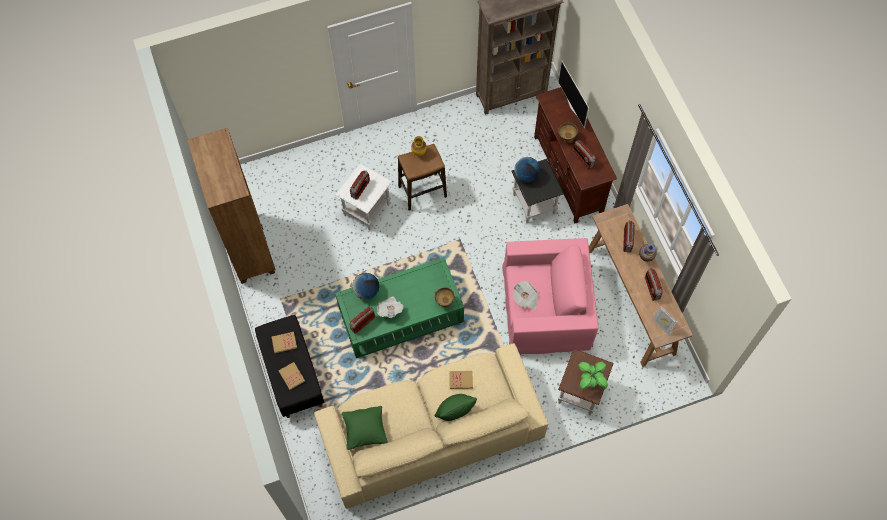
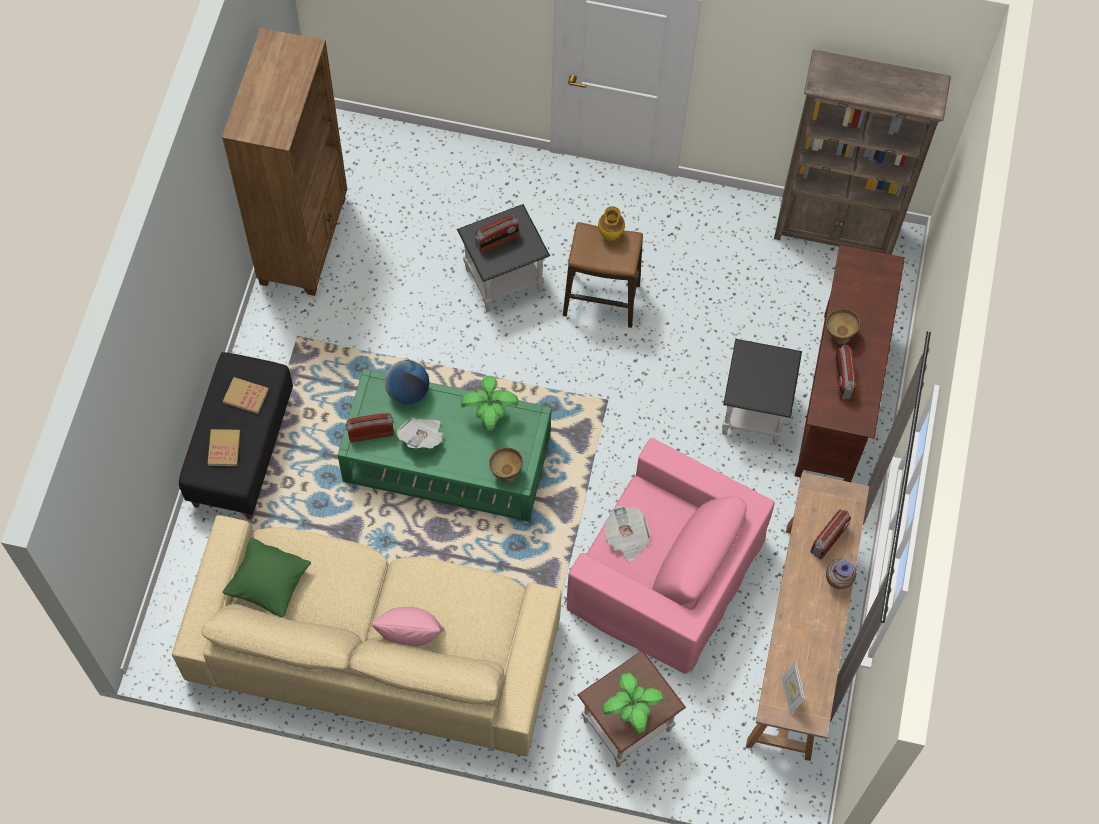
camera: 30 degrees right, 0 degrees up
(367, 209) = (504, 280): white side table -> black side table
(416, 279) = (489, 416): none -> potted plant
(455, 412) = (409, 635): green pillow -> pink pillow
(461, 380) = (449, 596): book -> none
(526, 176) = (752, 359): globe -> none
(573, 106) = (883, 293): television -> none
(651, 288) = (814, 631): radio -> none

